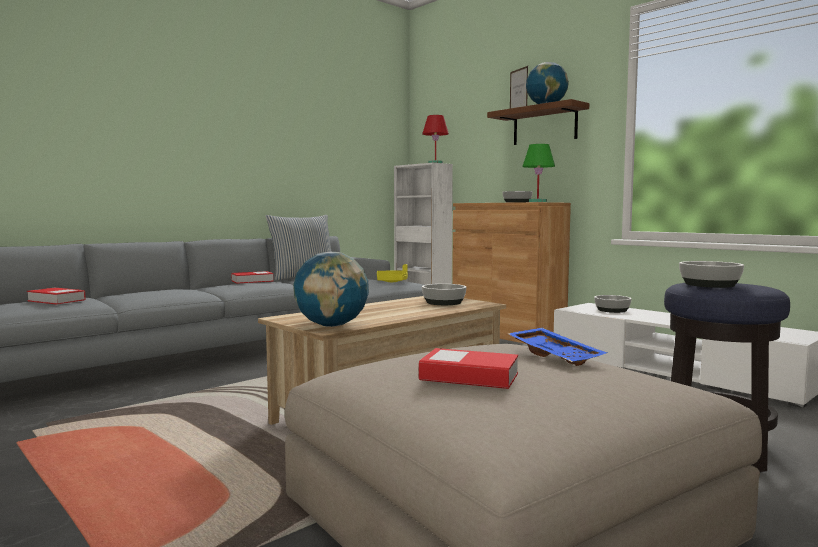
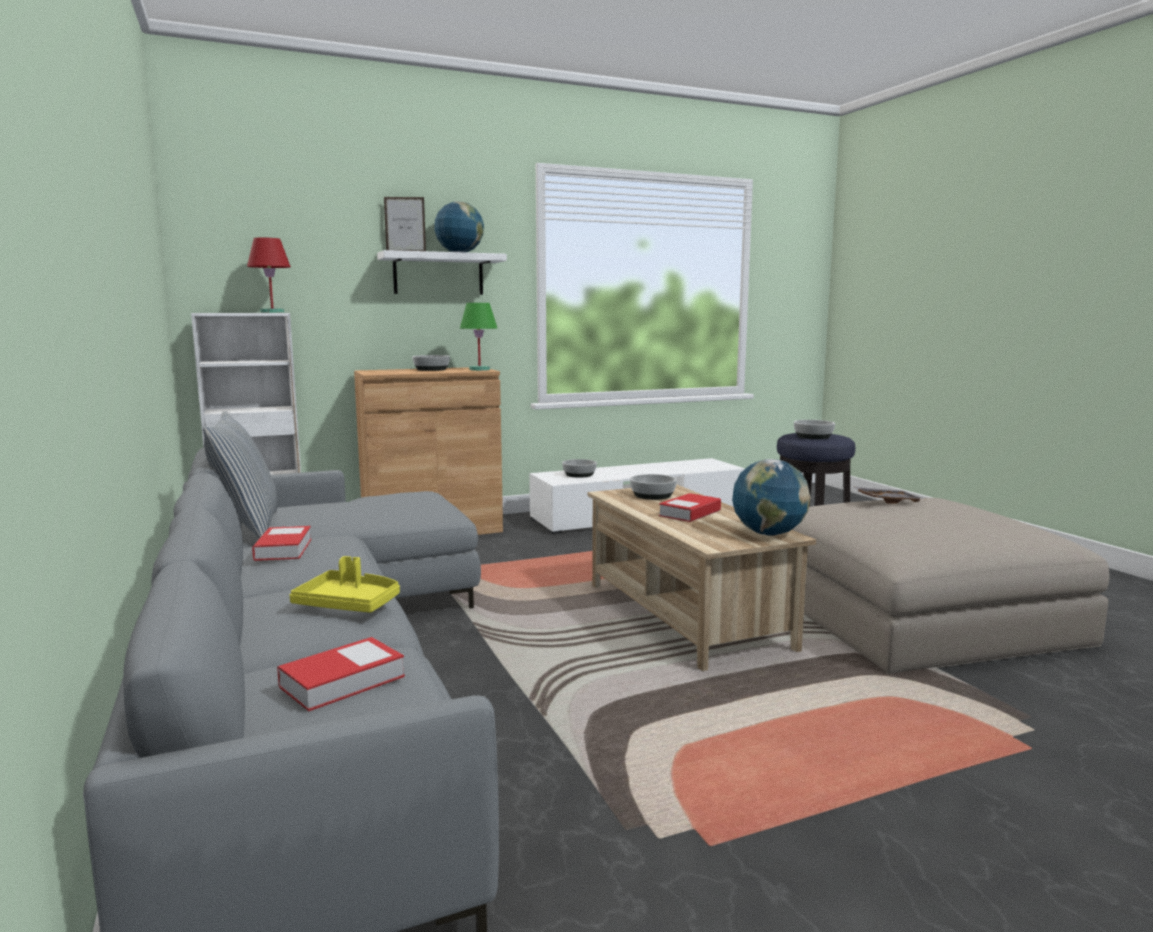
camera: 70 degrees left, 5 degrees up
(392, 282) = (412, 496): yellow tray -> yellow tray (349, 604)
(469, 377) = (952, 522): book -> book (690, 513)
(544, 125) = (438, 274): brown shelf -> white shelf
(556, 356) = (887, 501): blue tray -> grey tray

